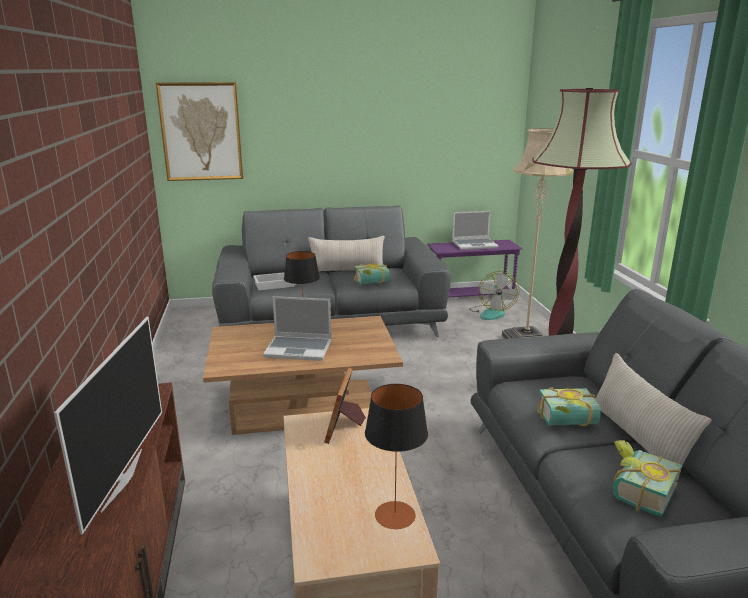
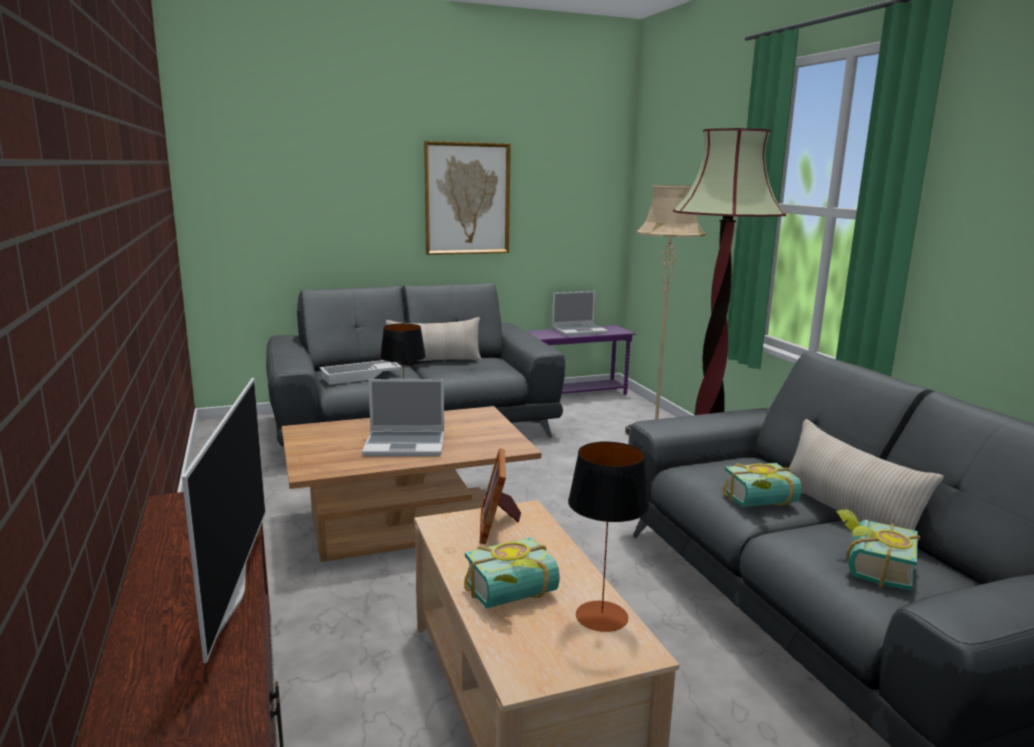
camera: 10 degrees left, 5 degrees down
(201, 132) = (243, 190): picture -> picture (467, 199)
(372, 283) = (471, 373): book -> book (514, 596)
(491, 313) = (606, 409): fan -> none

